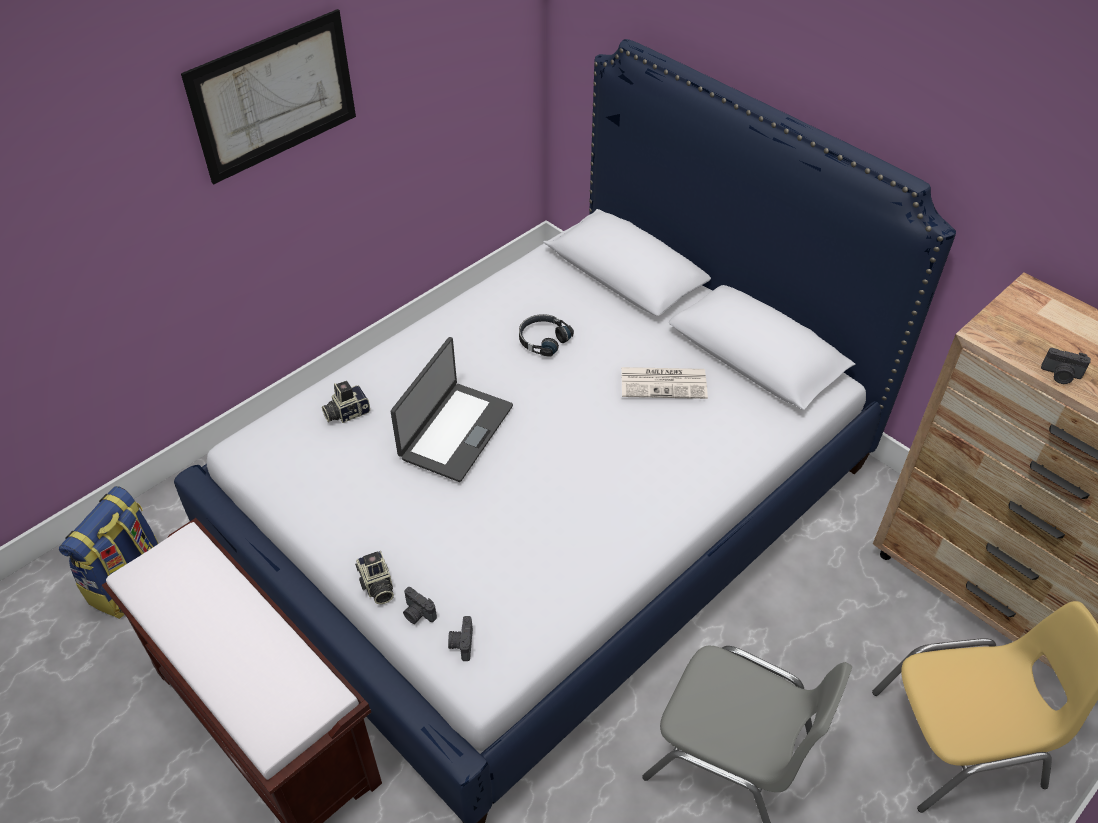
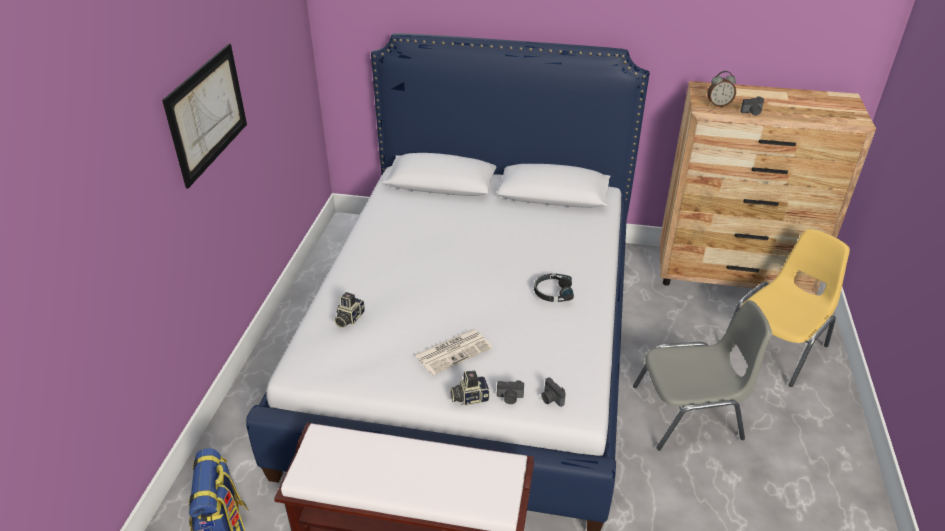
camera: 35 degrees left, 10 degrees down
(376, 585) = (469, 397): camera -> camera turned 135 degrees clockwise
(455, 431) = (430, 297): laptop -> none
(543, 340) = (430, 232): black headphones -> black headphones (553, 292)
(664, 383) = (521, 225): newspaper -> newspaper (453, 351)
(1019, 337) = (718, 105): none -> alarm clock

